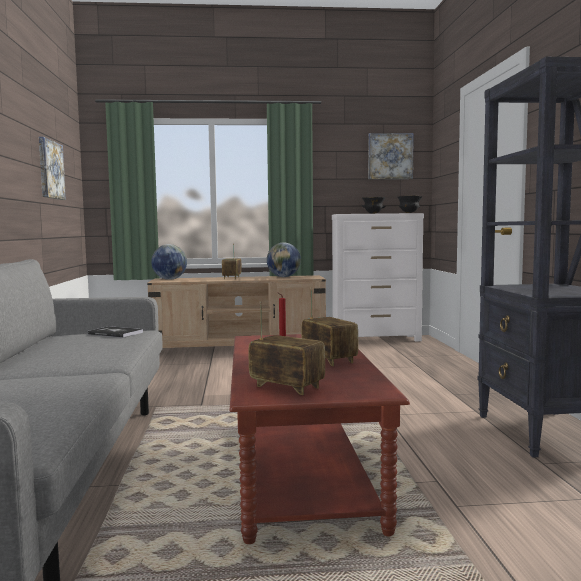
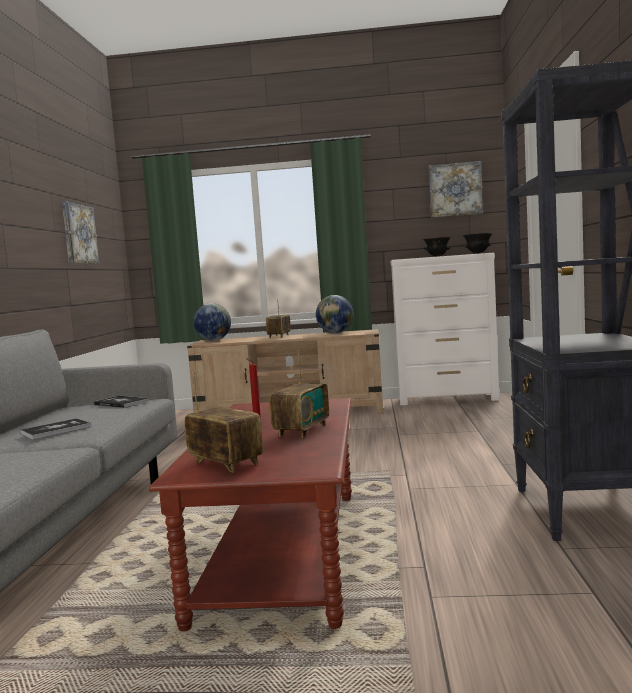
camera: 10 degrees right, 0 degrees up
(72, 356) = (56, 430): none -> book
(329, 360) = (302, 430): radio -> radio turned 45 degrees clockwise

